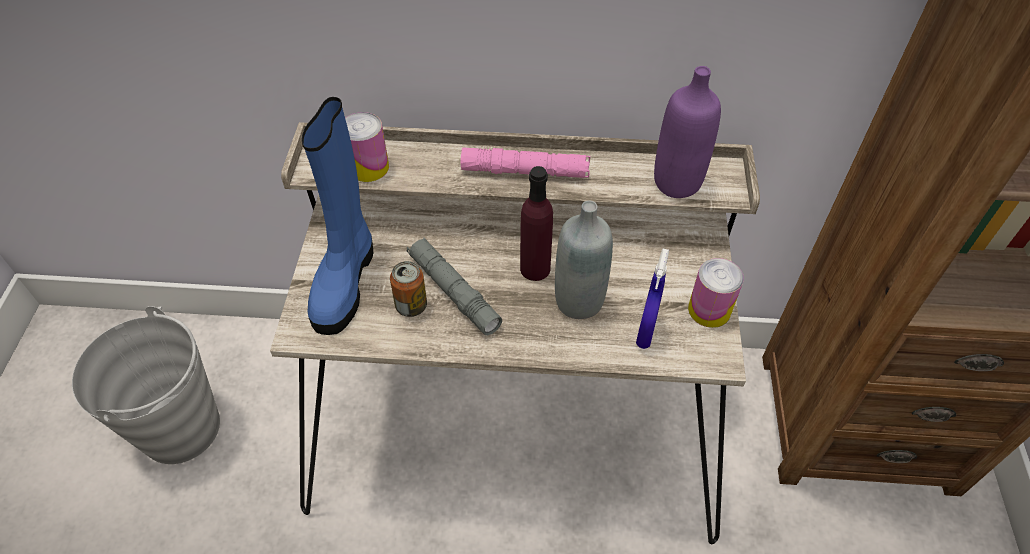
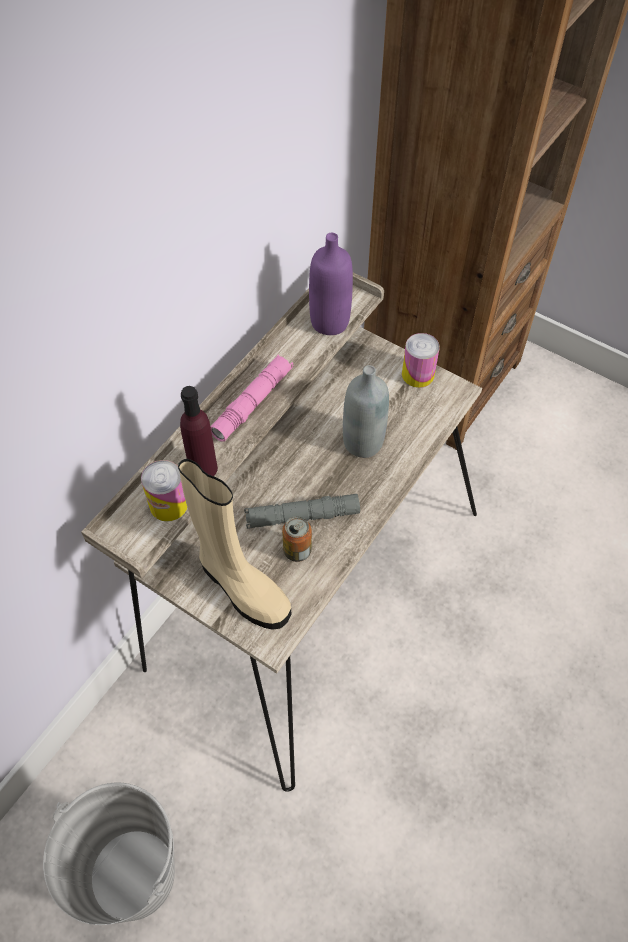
camera: 60 degrees left, 5 degrees up
(345, 281) = (241, 587): blue boot -> beige boot
(535, 268) = (316, 454): purple bottle -> purple bottle (203, 468)
(646, 332) = (413, 418): blue spray bottle -> none

